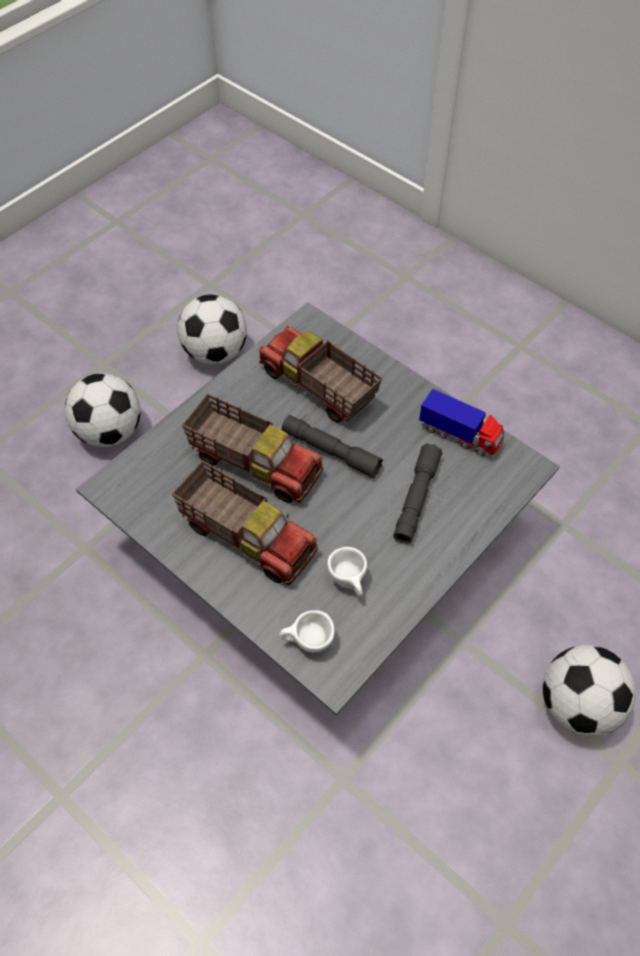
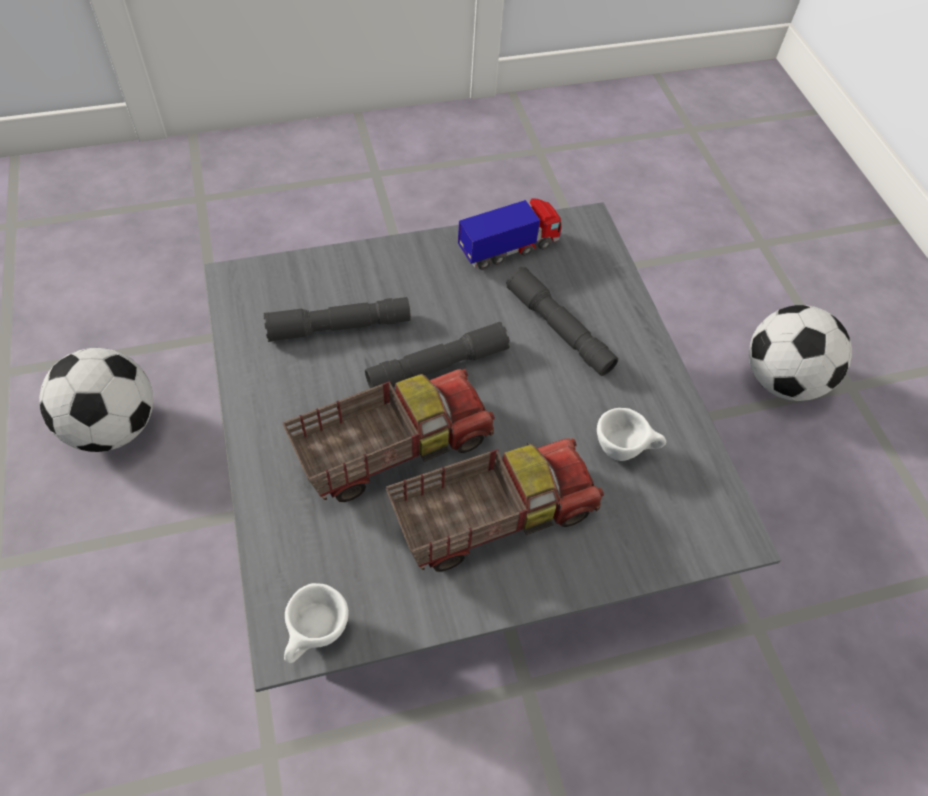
camera: 60 degrees left, 0 degrees up
(110, 432) = (114, 618): football -> none
(307, 643) = (677, 537): white cup -> white cup (315, 637)
(318, 388) = (339, 327): toy truck -> grey flashlight

